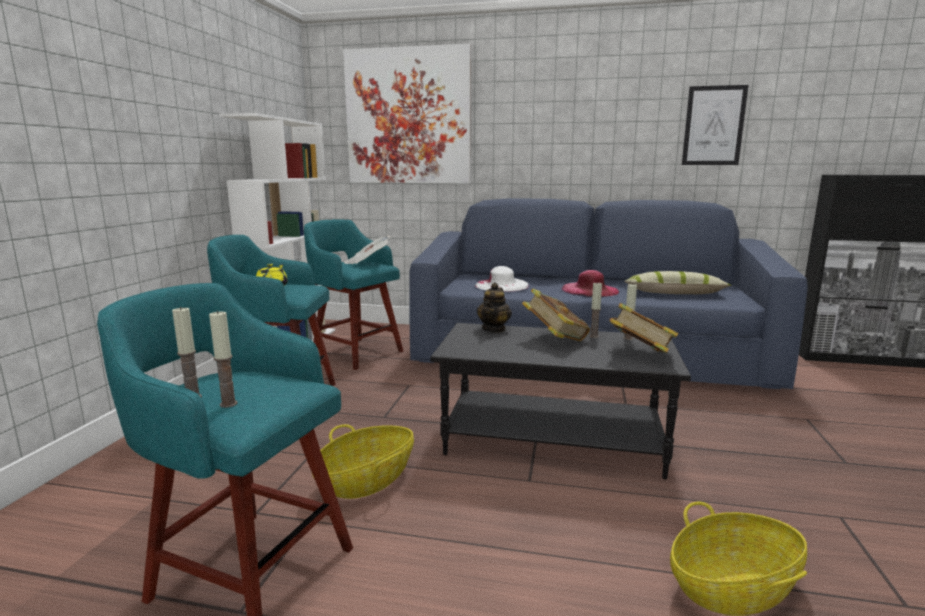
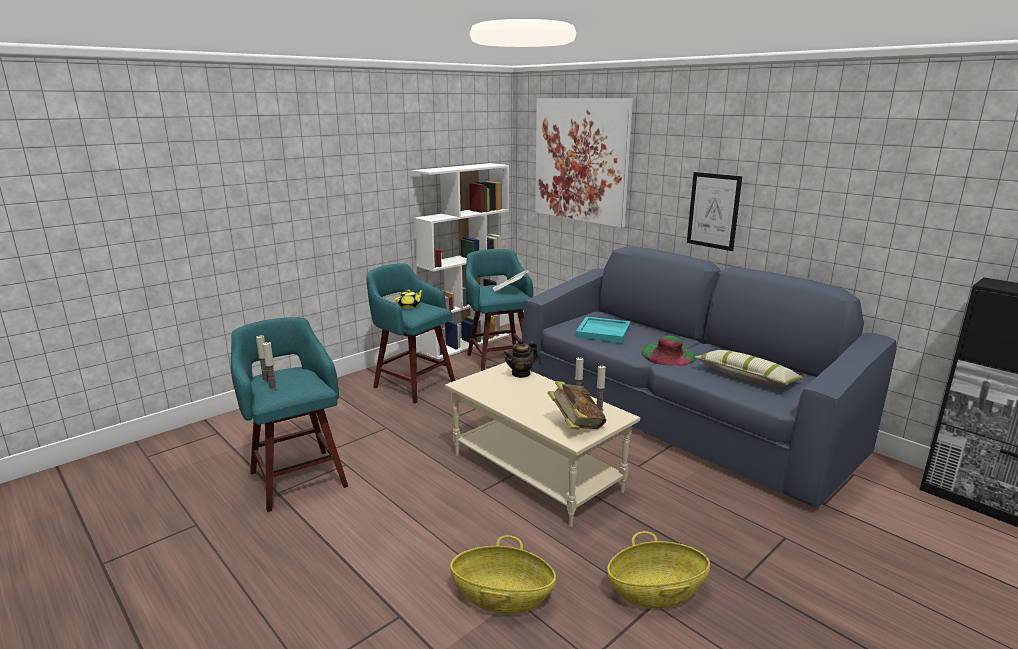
camera: 35 degrees right, 5 degrees up
(366, 480) = (396, 454): basket -> basket (656, 591)
(502, 285) = (603, 332): white hat -> turquoise tray
(553, 440) = (537, 472): black coffee table -> beige coffee table
(555, 339) = (544, 394): book -> none
(590, 290) = (668, 354): pink hat -> green hat
(713, 126) = (857, 201): picture -> picture (713, 211)

